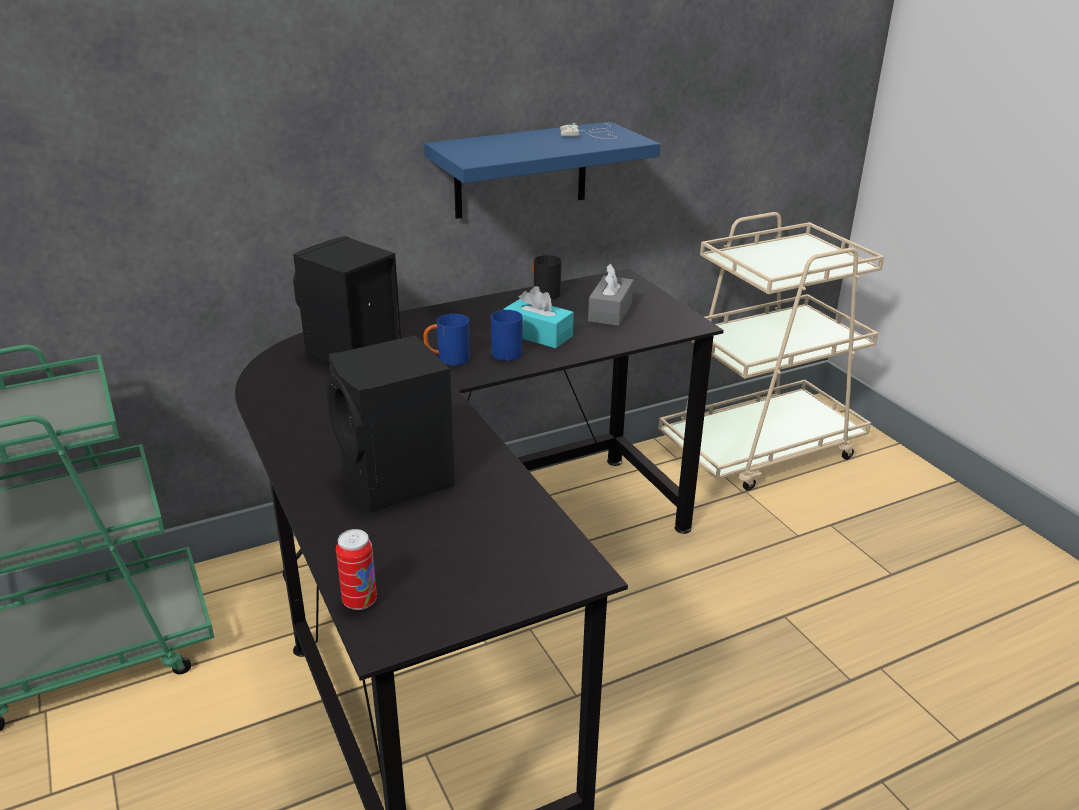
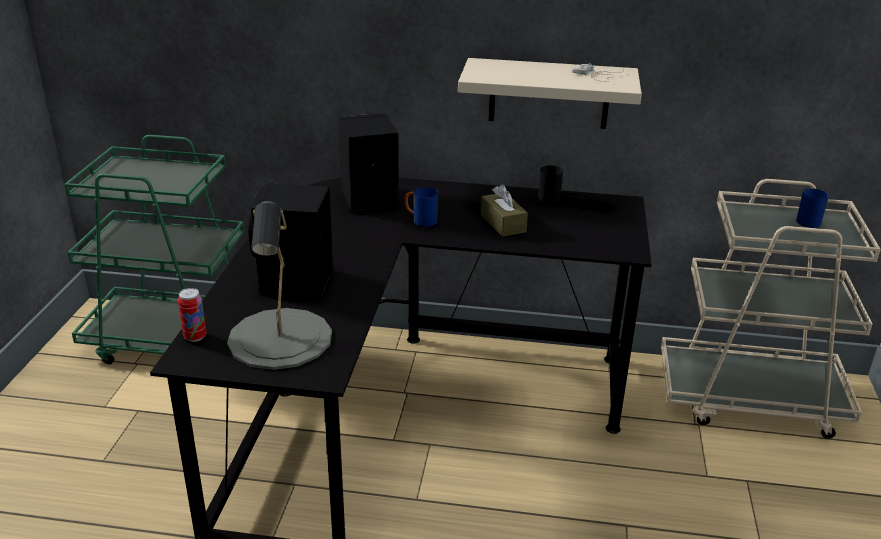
camera: 35 degrees right, 0 degrees up
(472, 554) = (280, 338): none -> grey table lamp
(506, 351) = (465, 228): blue mug -> blue mug (809, 221)
(521, 170) = (549, 93): blue shelf -> beige shelf
(538, 335) = (503, 223): turquoise tissue box -> brown tissue box
(610, 312) = (579, 224): grey tissue box -> none

